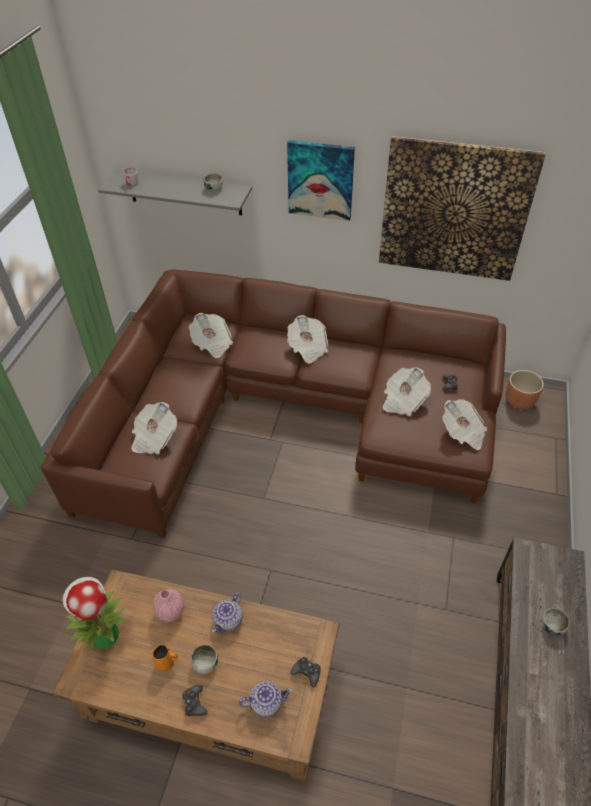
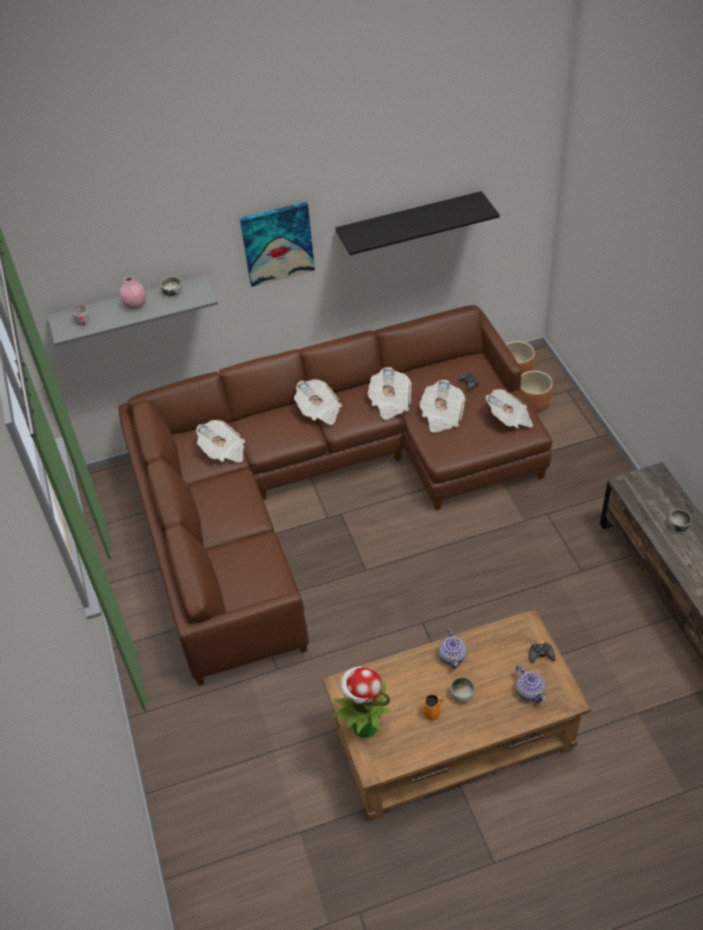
camera: 30 degrees left, 0 degrees up
(154, 438) = (251, 560): newspaper -> newspaper (390, 403)
(170, 611) = (401, 678): pink vase -> pink vase (135, 304)
(194, 703) = (479, 724): black game controller -> none
(266, 702) = (529, 691): teapot -> teapot turned 105 degrees clockwise
(454, 211) = (409, 224): picture -> black shelf
(515, 434) = (533, 403): none -> brown planter

